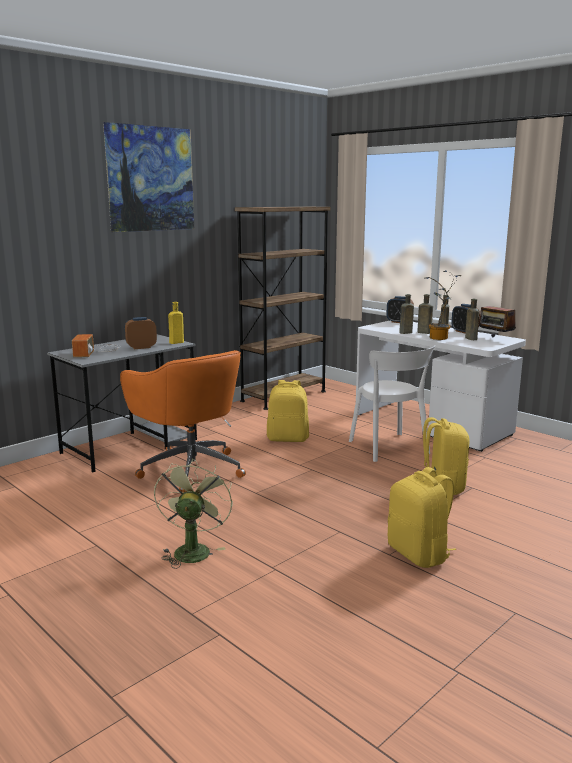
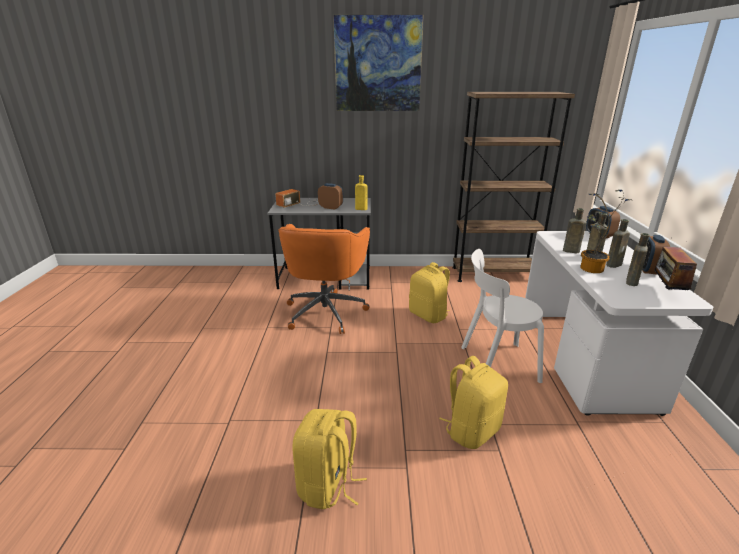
camera: 45 degrees right, 10 degrees up
(192, 549) = (221, 375): green fan -> none
(390, 448) = (495, 364): white chair -> white chair turned 60 degrees clockwise

